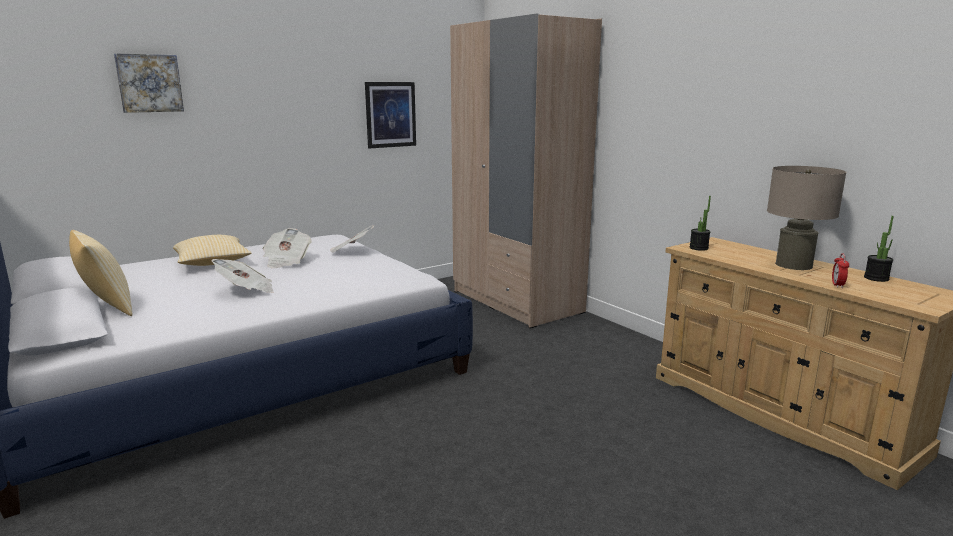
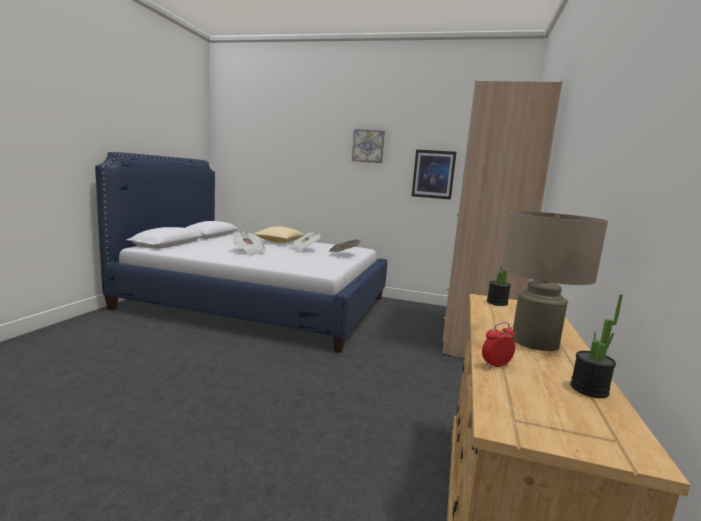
camera: 50 degrees right, 5 degrees down
(106, 308) = (198, 242): pillow -> none
(149, 83) = (289, 143): picture -> picture (368, 146)

